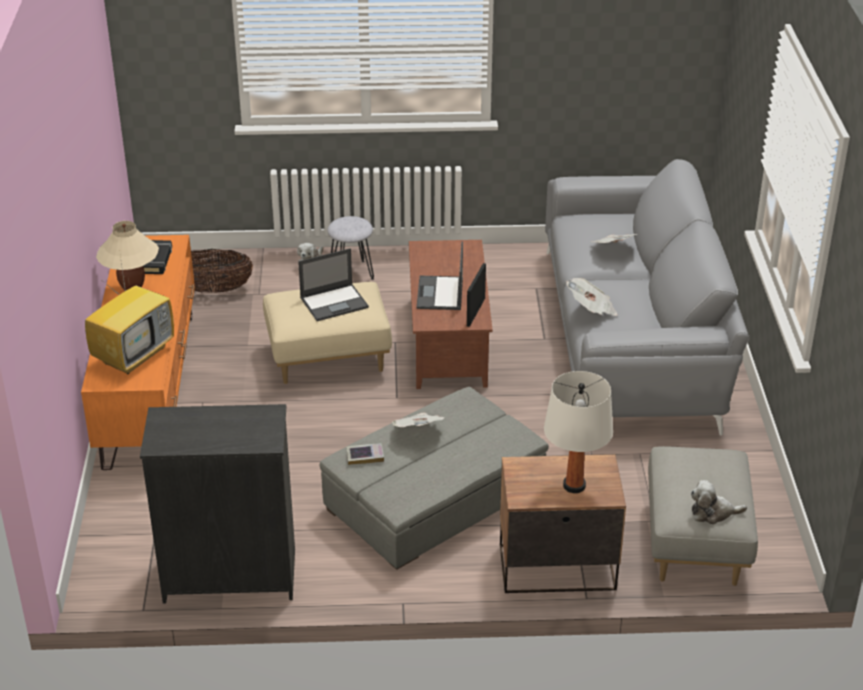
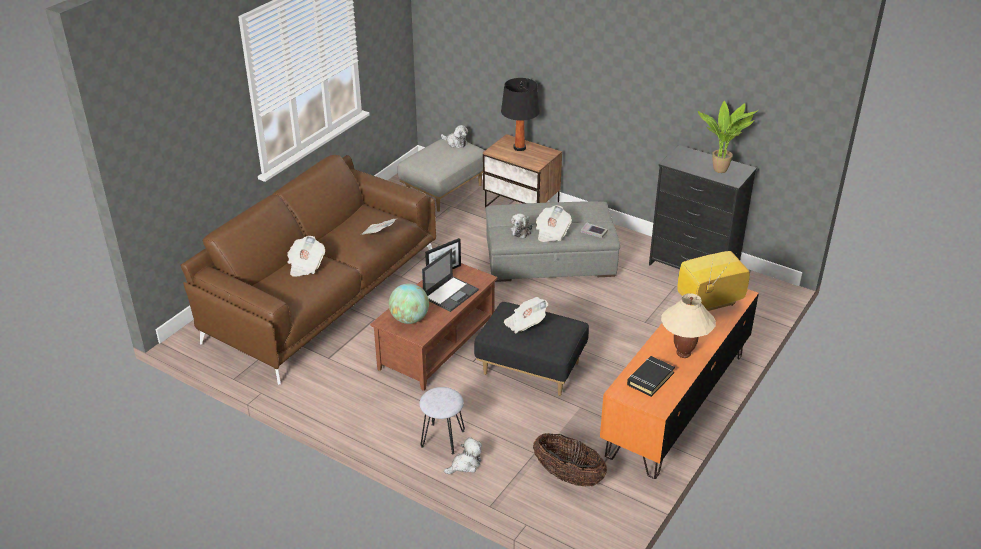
camera: 145 degrees left, 0 degrees up
(190, 430) = (721, 169): none -> potted plant
(329, 358) = (530, 369): beige ottoman -> black ottoman
(335, 302) = (525, 324): laptop -> newspaper
(450, 256) = (409, 319): none -> globe
(459, 420) = (521, 230): none -> plush toy
(574, 485) = (519, 148): white table lamp -> black table lamp
(632, 337) = (321, 295): grey sofa -> brown sofa

